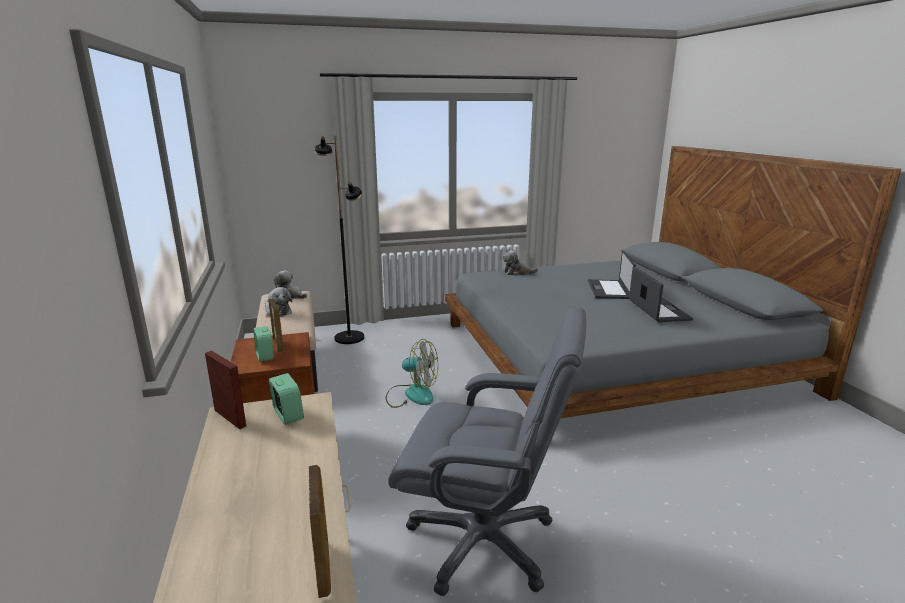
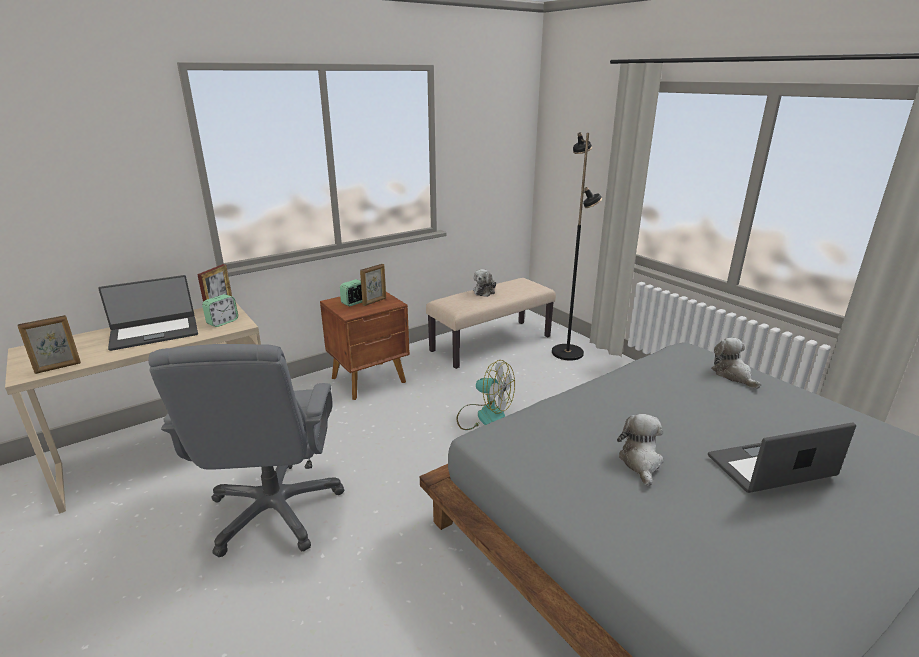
camera: 70 degrees right, 5 degrees up
(290, 296) = (525, 286): plush toy -> plush toy (640, 462)
(411, 394) = (484, 416): fan -> fan turned 60 degrees counterclockwise
(658, 310) = (725, 532): laptop -> laptop (154, 333)

